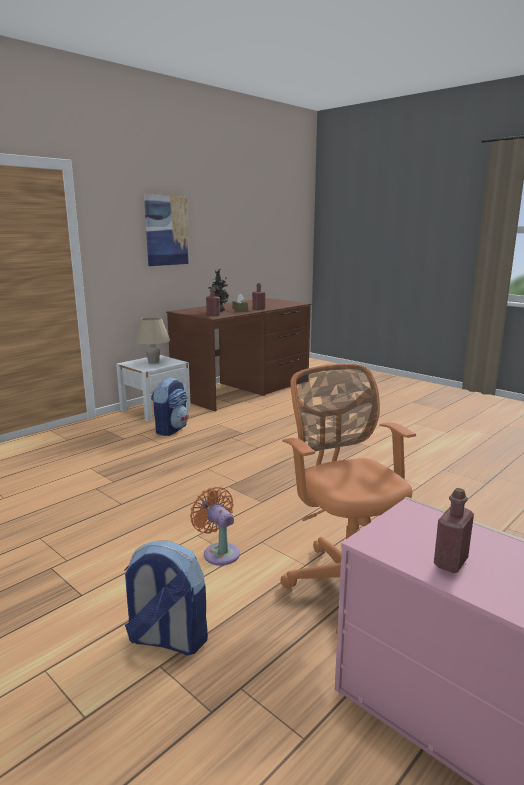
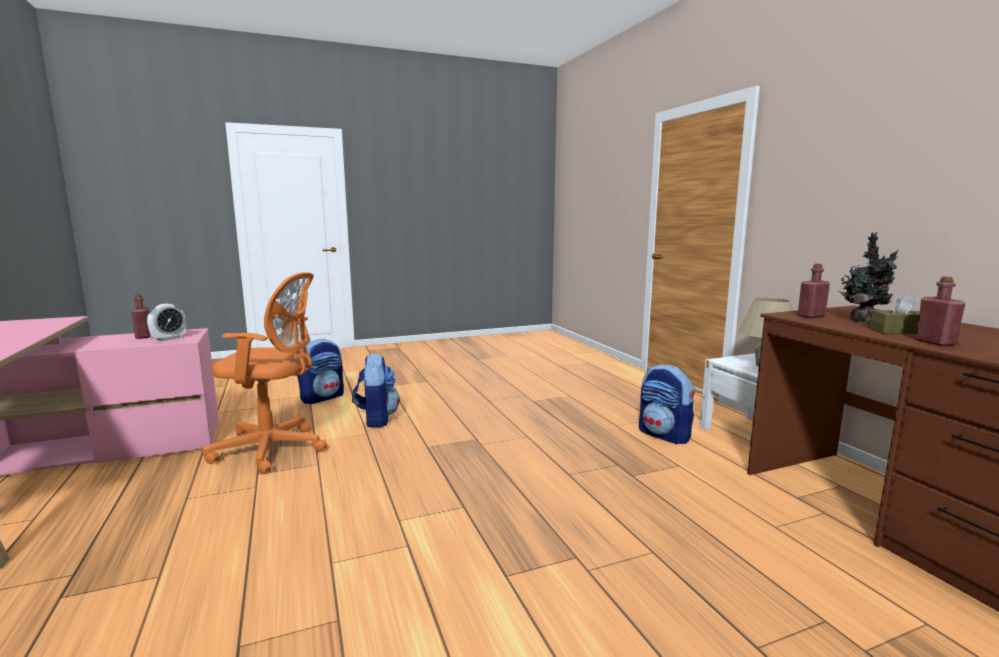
camera: 115 degrees right, 5 degrees down
(166, 230) = (892, 161): picture -> none
(219, 552) = (376, 419): orange fan -> backpack
(424, 530) = (169, 338): none -> alarm clock

